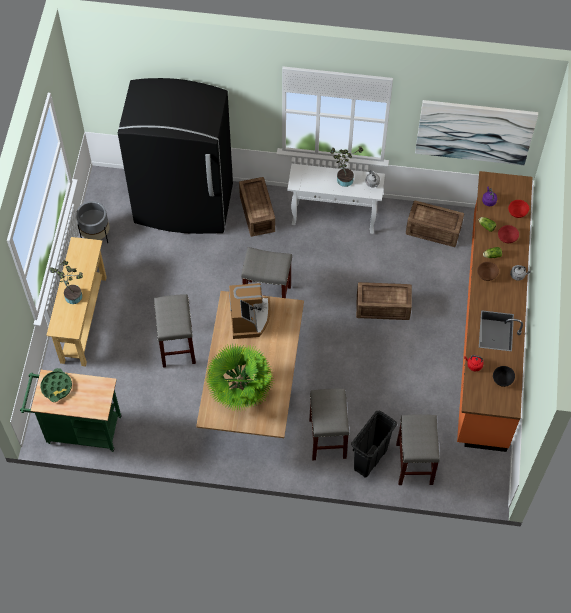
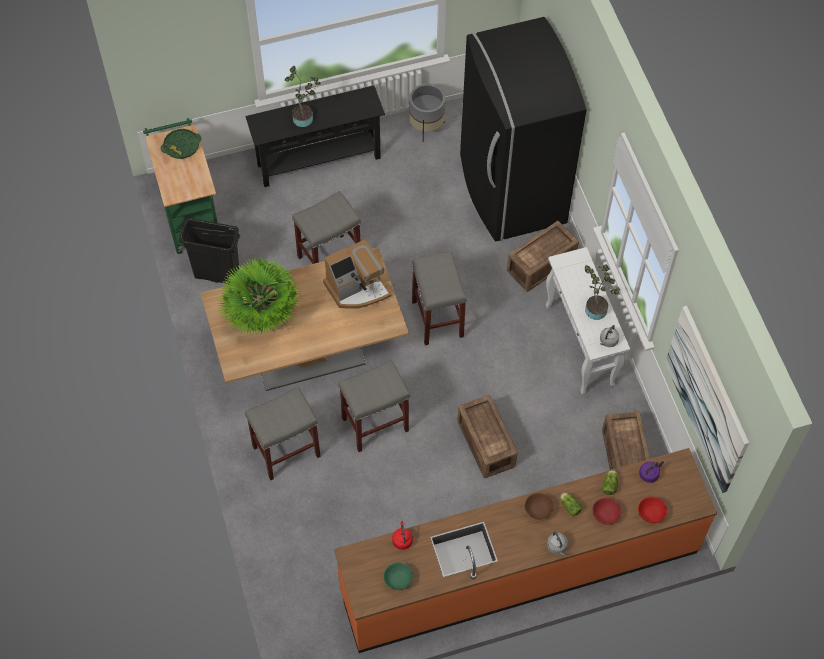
camera: 65 degrees right, 0 degrees up
(83, 319) = (318, 160): beige console table -> black console table
(370, 460) = (279, 506): black trash can -> black trash can (216, 275)
(414, 464) = (295, 556): grey stool -> grey stool (374, 425)
(502, 379) = (398, 579): black bowl -> green bowl

